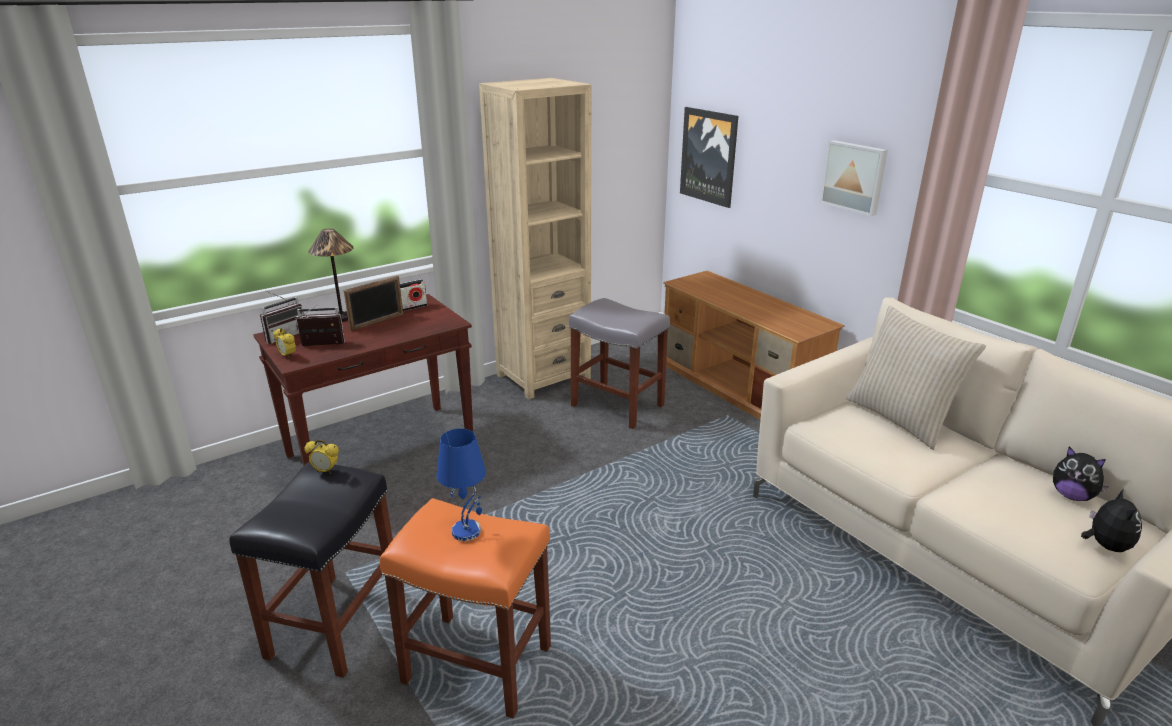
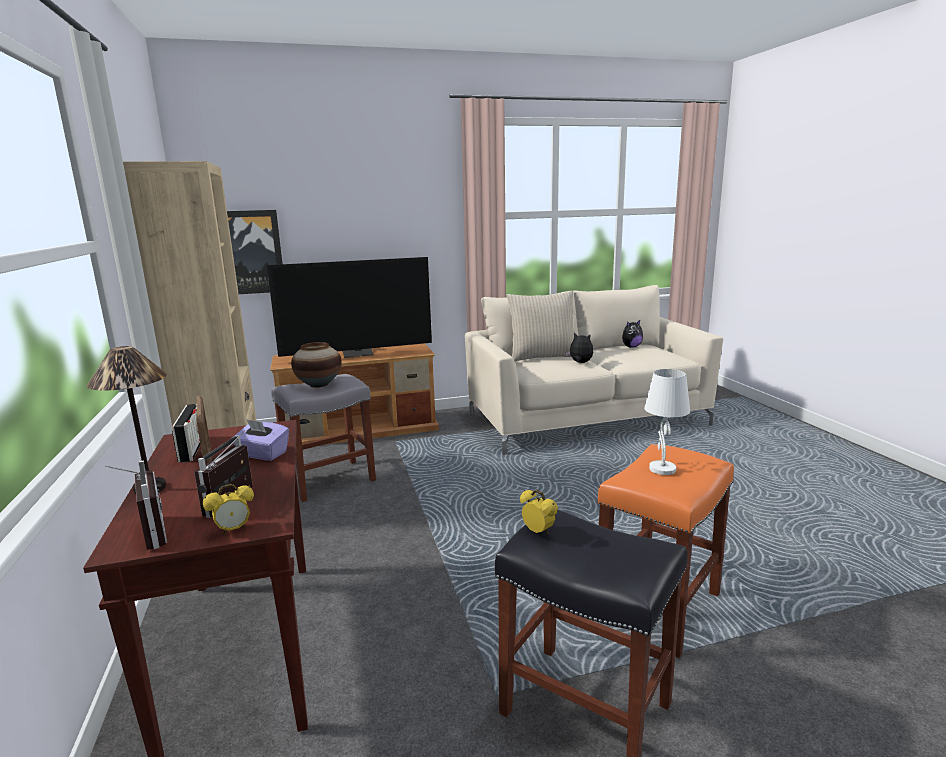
camera: 70 degrees left, 10 degrees down
(325, 471) = (538, 532): alarm clock -> alarm clock turned 75 degrees counterclockwise
(398, 332) = (262, 454): none -> purple tissue box
(467, 531) = (661, 468): blue table lamp -> white table lamp
(618, 312) = (318, 385): none -> vase
(751, 303) = (358, 354): none -> television
(854, 177) = (402, 235): picture -> none
(1104, 545) = (668, 352): plush toy -> plush toy (580, 363)

